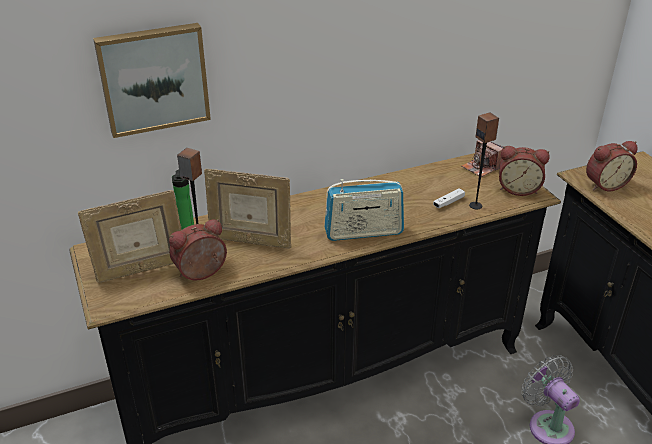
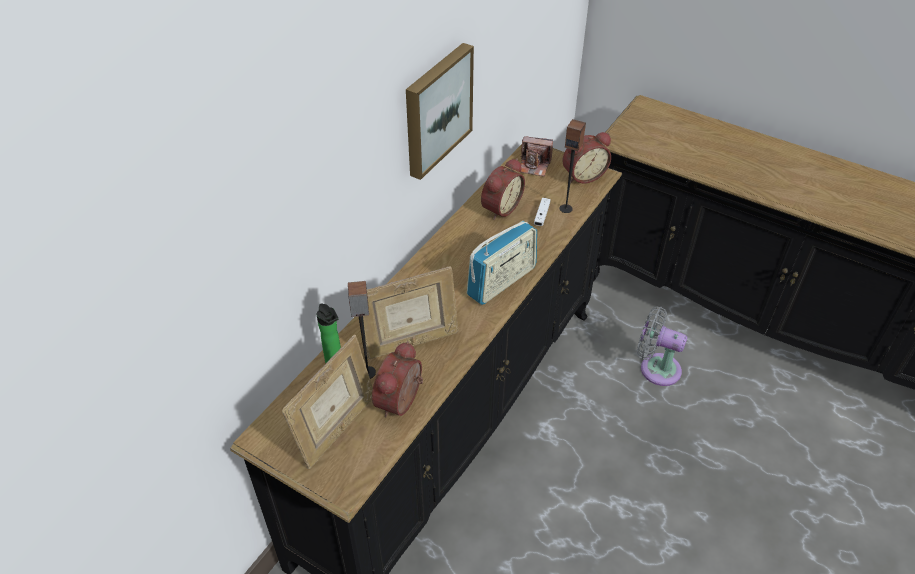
camera: 35 degrees left, 10 degrees up
(153, 78) = (278, 221): picture -> picture (436, 109)
(604, 184) = (641, 141): alarm clock -> alarm clock (499, 208)

